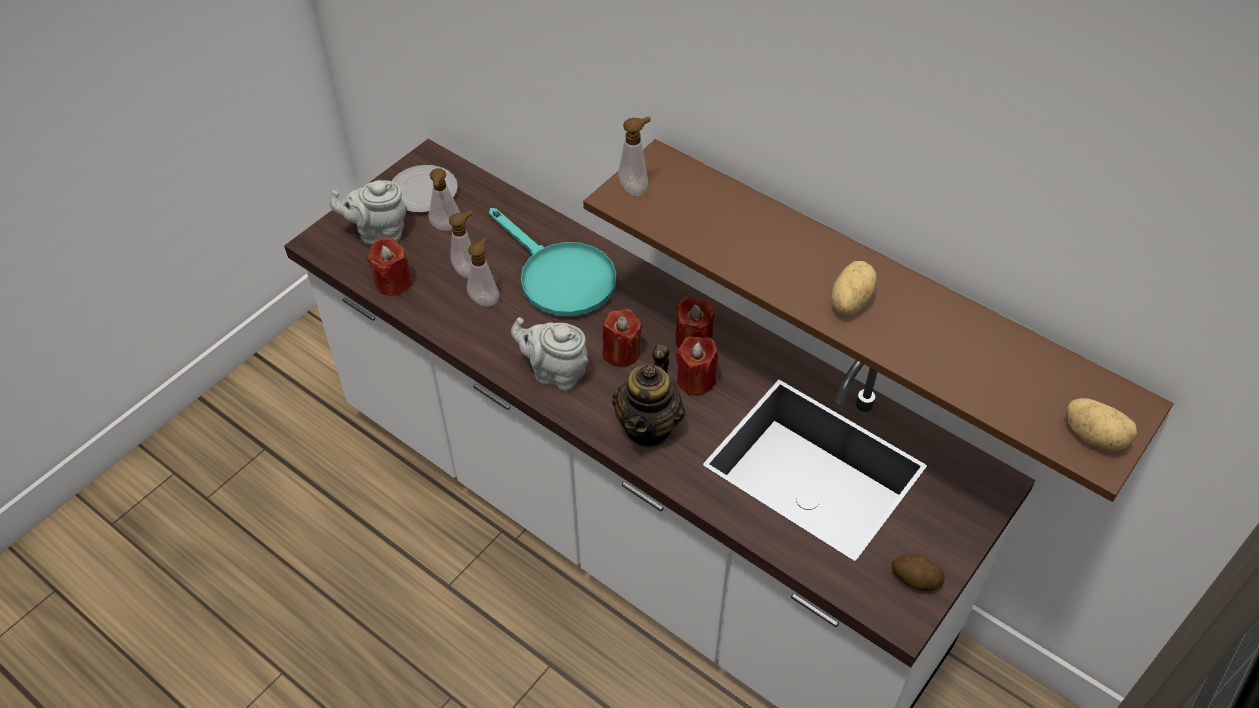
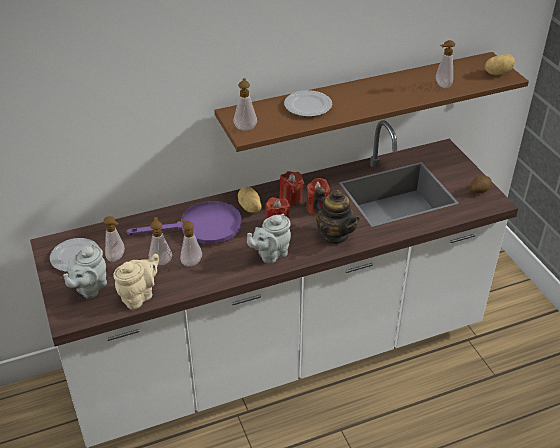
camera: 60 degrees left, 10 degrees down
(393, 282) = (139, 296): red candle -> beige teapot
(558, 276) = (201, 228): turquoise frying pan -> purple frying pan
(748, 230) = (308, 106): none -> plate
(848, 301) = (378, 98): potato -> potato (249, 208)
(966, 369) = (441, 86): none -> soap dispenser

